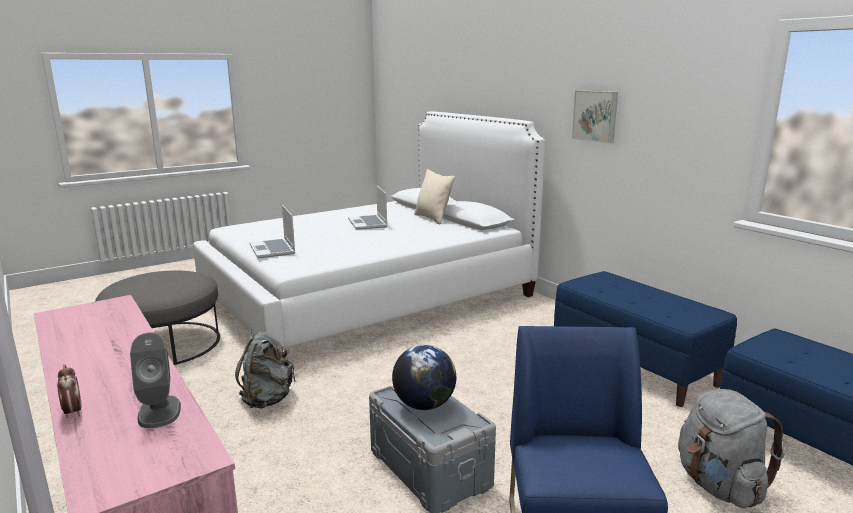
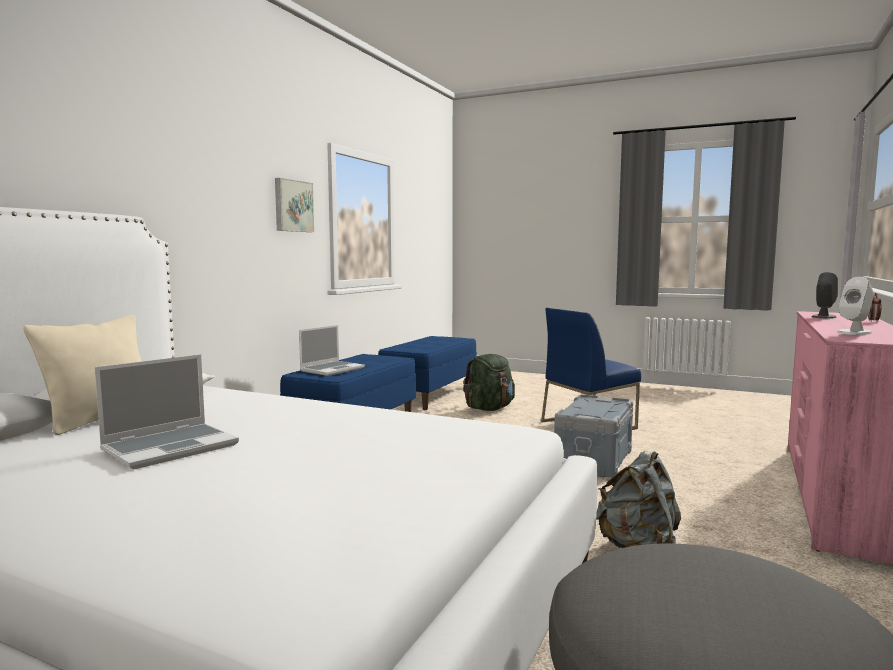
camera: 120 degrees left, 10 degrees down
(106, 328) = (854, 332): none -> white speaker
(273, 250) = (452, 465): laptop -> laptop (332, 369)
(424, 405) = (593, 409): globe -> none
(596, 116) = (211, 210): picture -> picture (292, 206)
(719, 485) = (489, 409): grey backpack -> green backpack

